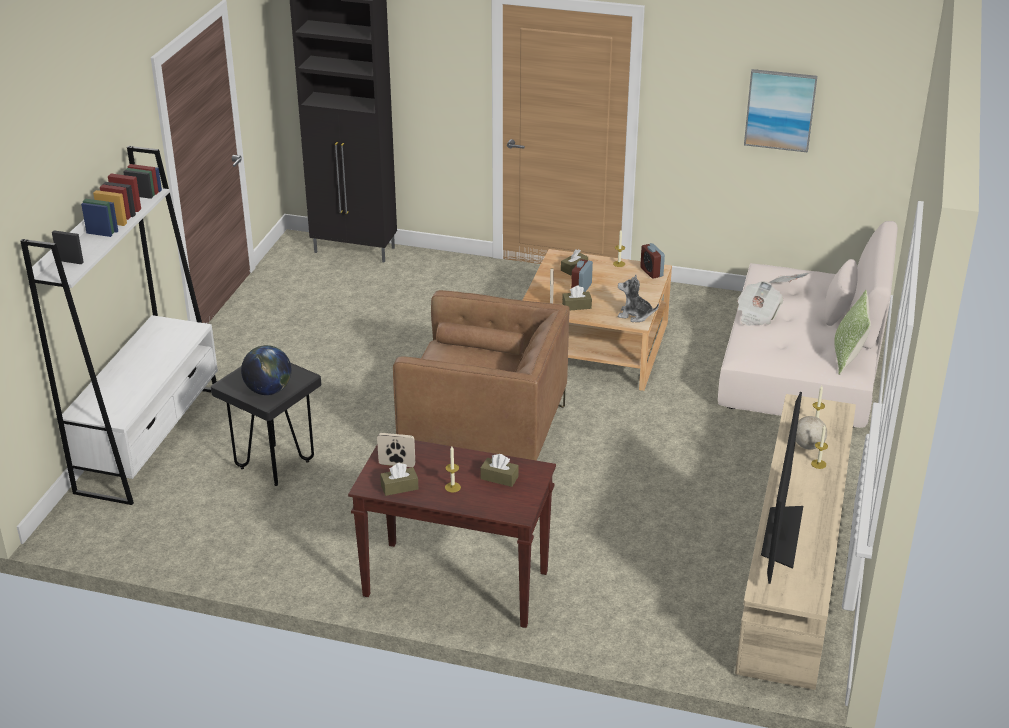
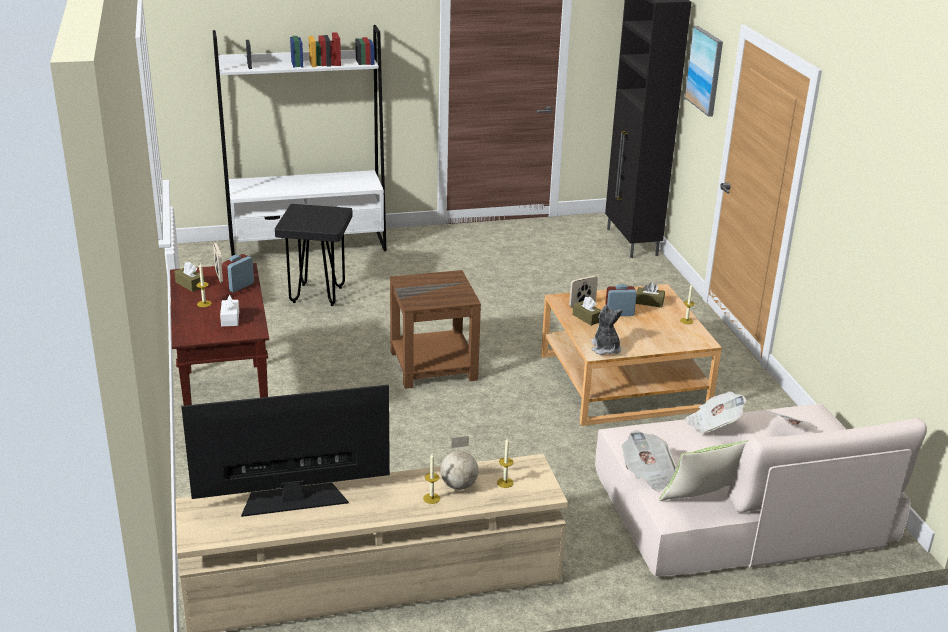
camera: 60 degrees right, 5 degrees down
(268, 391) = (302, 222): globe -> none
(485, 435) = (432, 366): brown armchair -> brown side table
(499, 478) = (230, 318): brown tissue box -> white tissue box
(651, 272) = (693, 339): alarm clock -> alarm clock (239, 286)
(780, 110) = (886, 234): picture -> picture (705, 70)
(804, 366) = (648, 474): none -> newspaper

